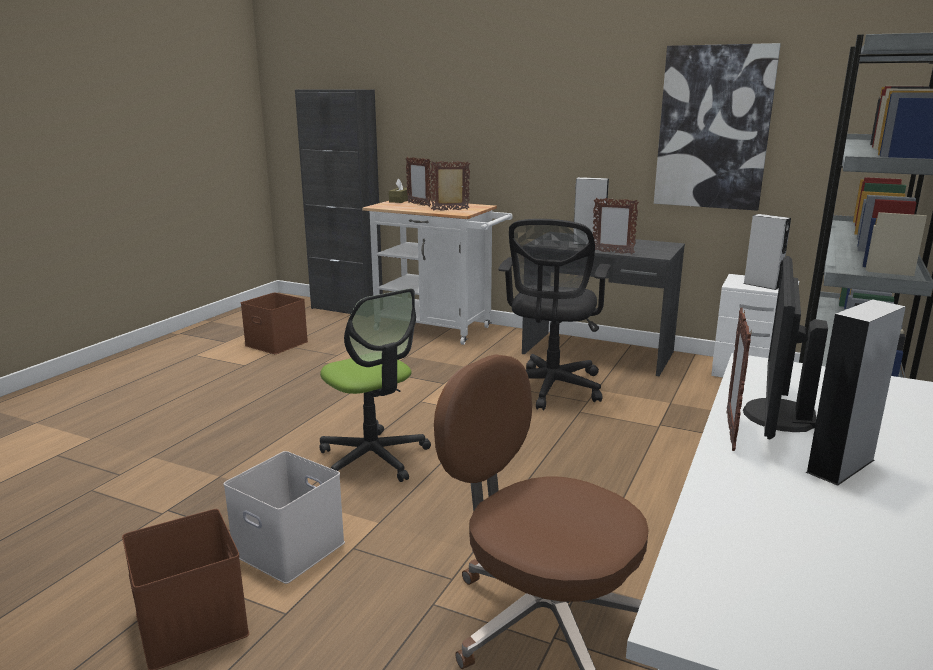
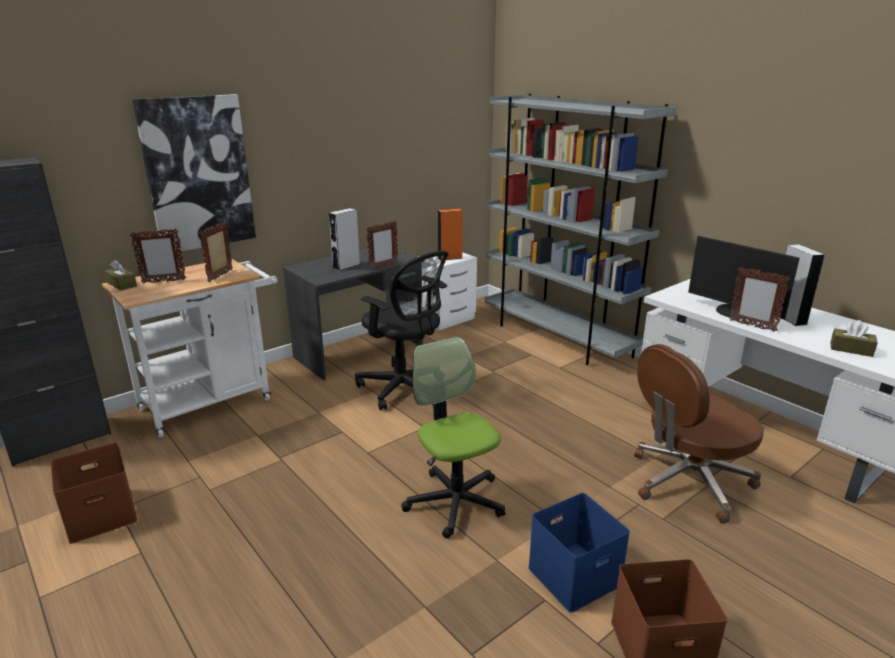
camera: 65 degrees left, 5 degrees up
(286, 548) = (574, 577): white storage box -> blue storage box
(373, 458) = (455, 502): office chair -> office chair turned 105 degrees counterclockwise
(713, 128) = (391, 153): picture -> picture (198, 174)
(757, 531) = (851, 349): none -> brown tissue box
(762, 285) = (450, 258): grey speaker -> orange speaker

